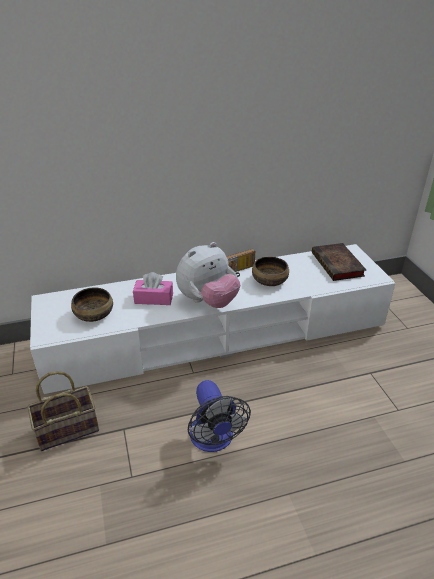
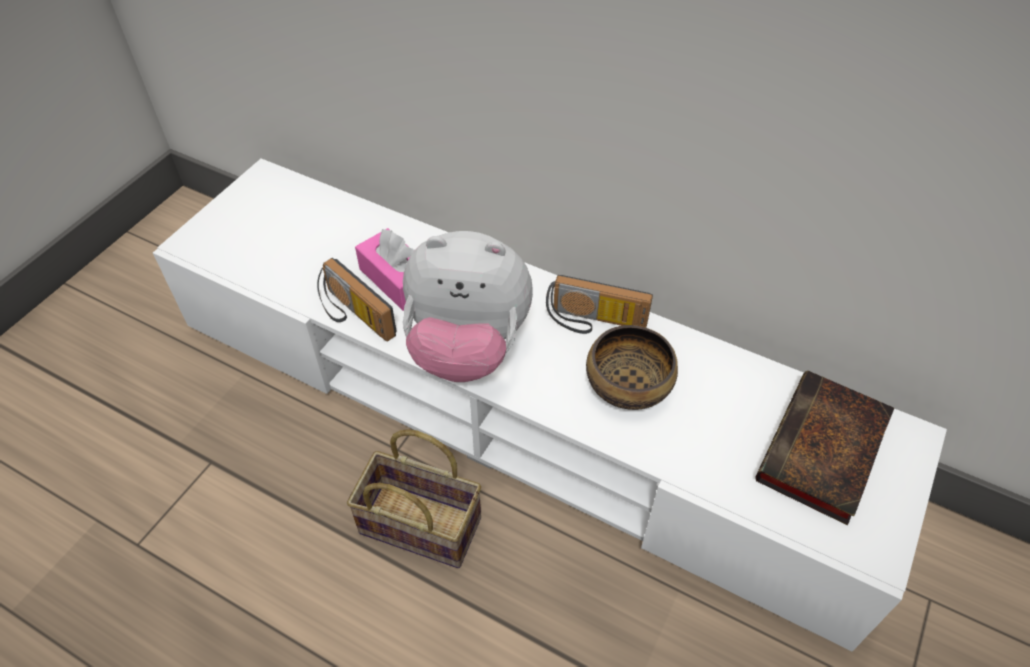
camera: 45 degrees right, 15 degrees up
(69, 428) = (161, 402): basket -> basket (424, 524)
(94, 314) = (288, 248): bowl -> none
(153, 317) = (353, 316): none -> radio
(214, 440) = (286, 591): fan -> none

